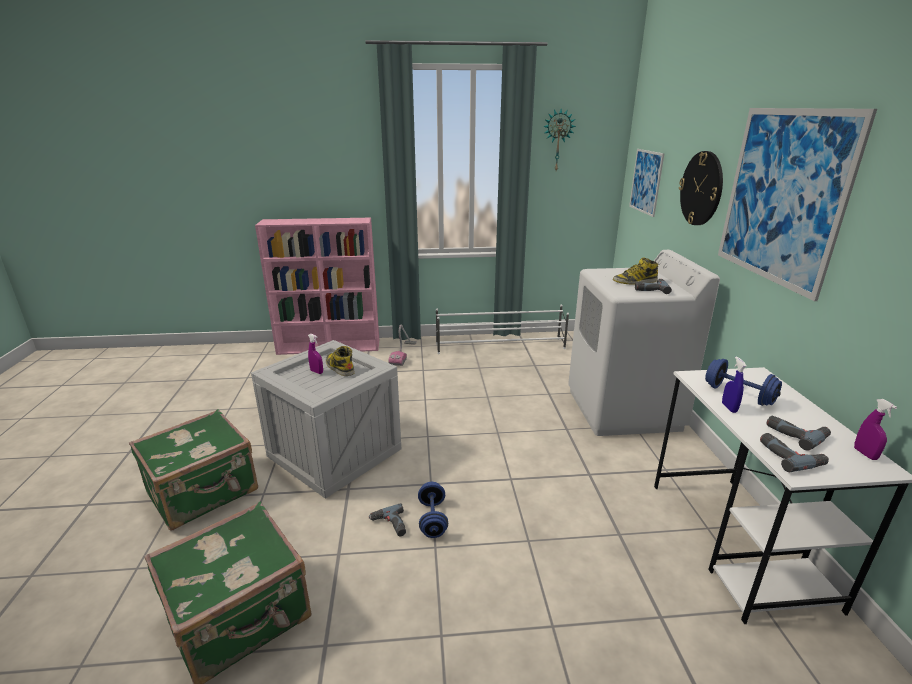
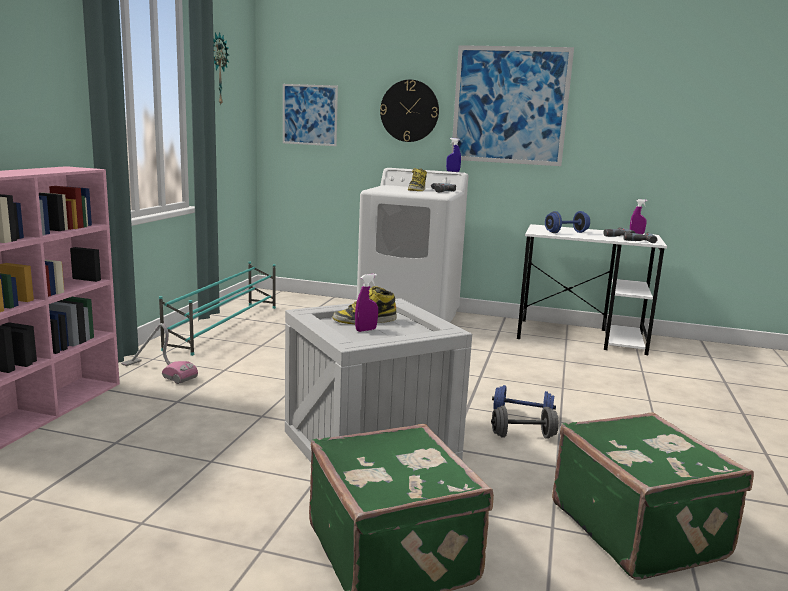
camera: 70 degrees left, 10 degrees down
(389, 525) = (523, 436): power drill -> grey dumbbell
(501, 346) = (225, 326): white shoe rack -> turquoise shoe rack
(729, 408) = (582, 236): blue spray bottle -> blue spray bottle (453, 171)

